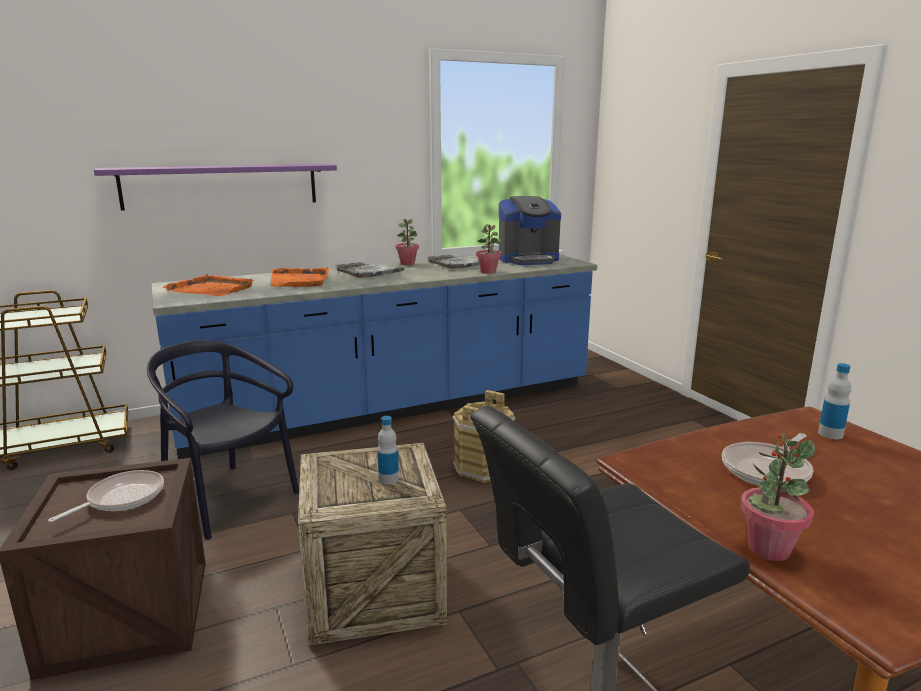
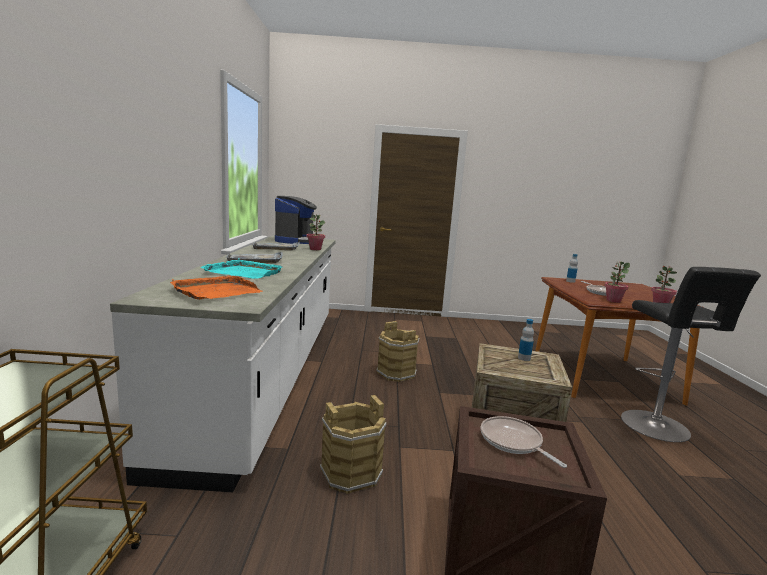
camera: 65 degrees left, 5 degrees down
(221, 186) = (122, 177): purple shelf -> none
(228, 499) = (350, 472): black chair -> brown bucket
(299, 280) = (244, 272): orange tray -> turquoise tray
(393, 406) = (268, 373): blue counter -> white counter
(407, 263) = (246, 251): potted plant -> potted plant (613, 301)

